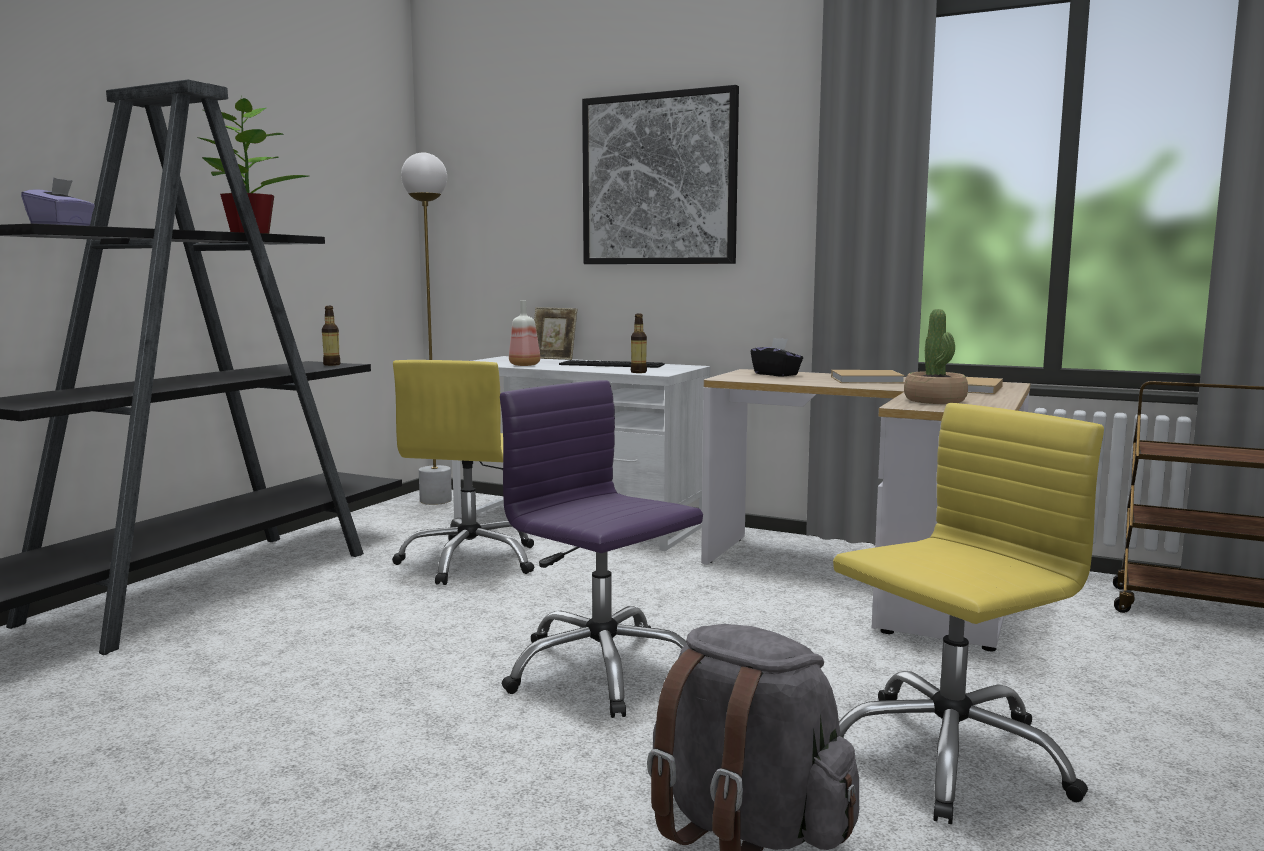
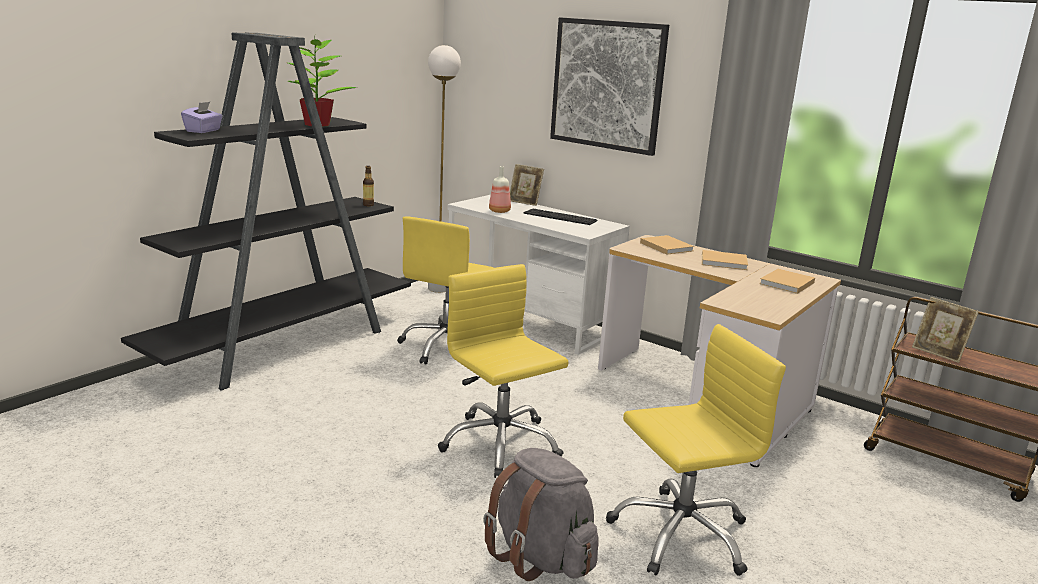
camera: 10 degrees right, 10 degrees up
(600, 671) = (500, 444): purple office chair -> yellow office chair
(638, 372) = (572, 231): bottle -> none
(776, 374) = (665, 246): black tissue box -> beige book
(935, 400) = (746, 298): potted plant -> none
(1199, 453) = (938, 353): none -> picture frame

